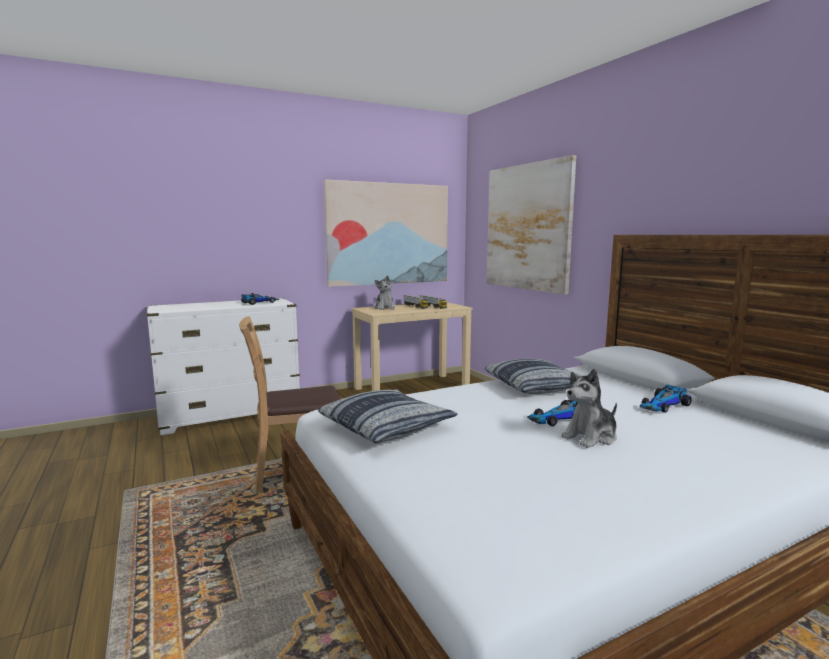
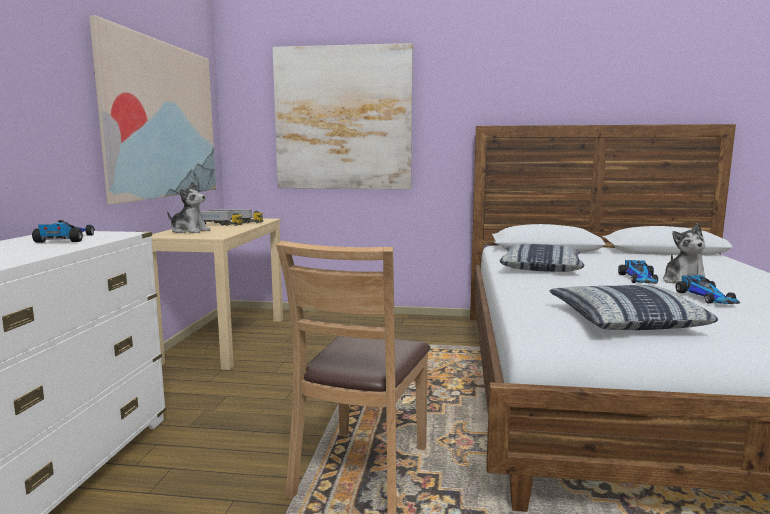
camera: 55 degrees left, 0 degrees up
(663, 406) = (622, 259): toy car -> toy car (708, 298)

